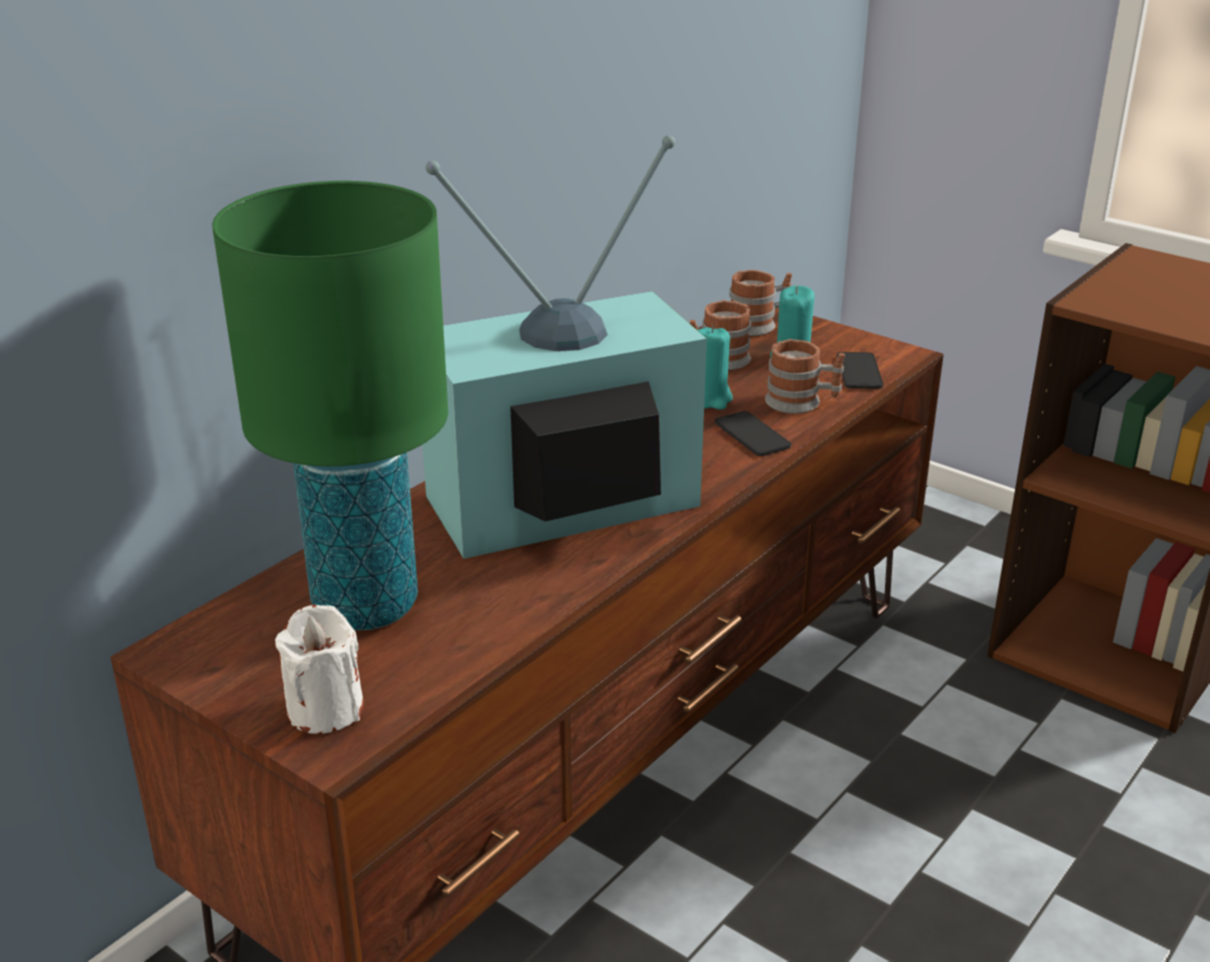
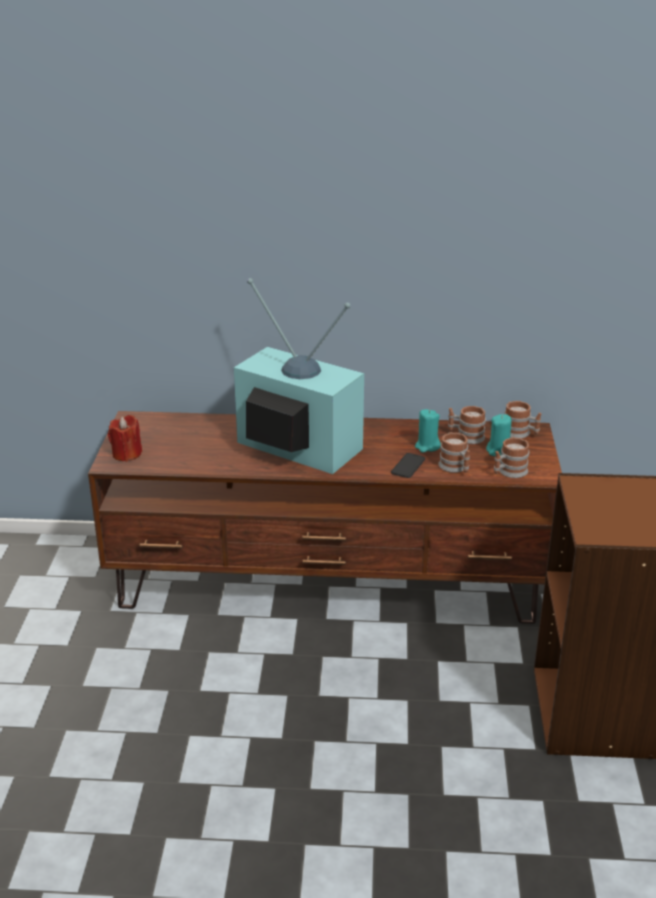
camera: 55 degrees right, 0 degrees up
(325, 709) = (127, 454): white candle -> red candle
(366, 605) = (189, 437): green table lamp -> none
(859, 371) = (509, 472): phone -> mug

